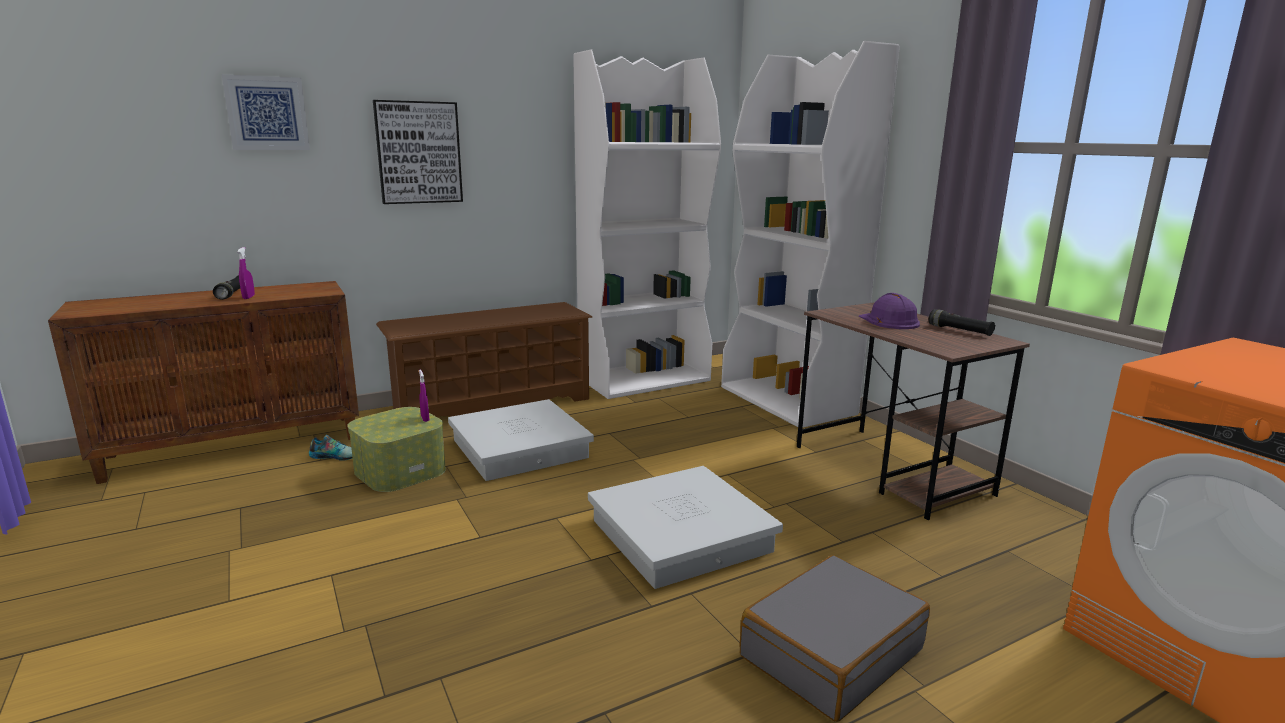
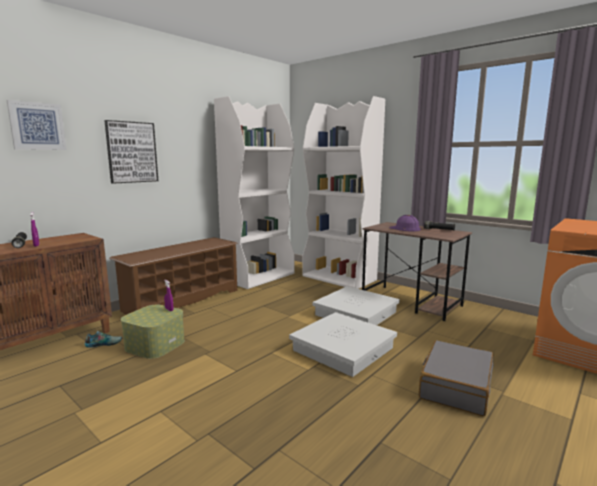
camera: 20 degrees left, 5 degrees down
(520, 448) = (220, 321): white storage box -> white storage box (356, 313)

